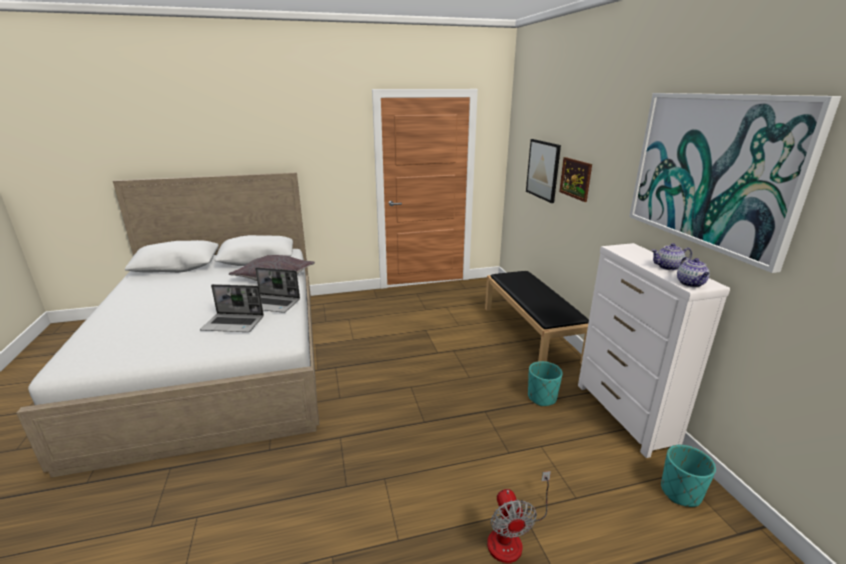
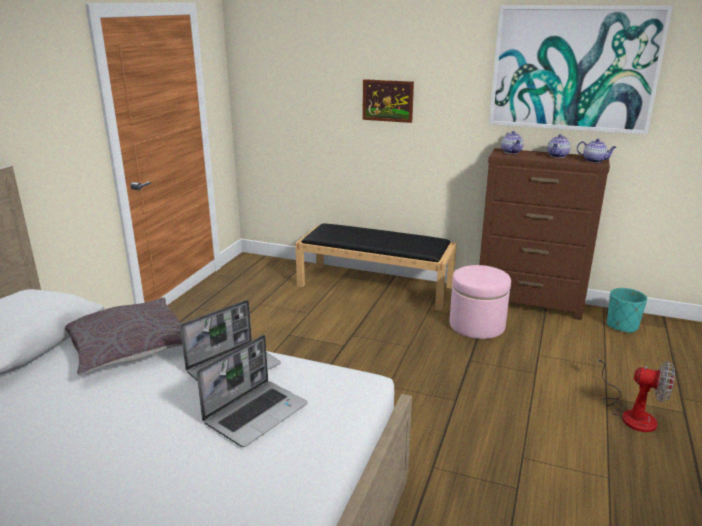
camera: 55 degrees left, 0 degrees up
(542, 398) = (477, 325): turquoise planter -> pink ottoman
(543, 170) = (321, 99): picture -> none
(624, 415) = (529, 304): white dresser -> brown dresser
(634, 250) = (511, 152): none -> teapot

